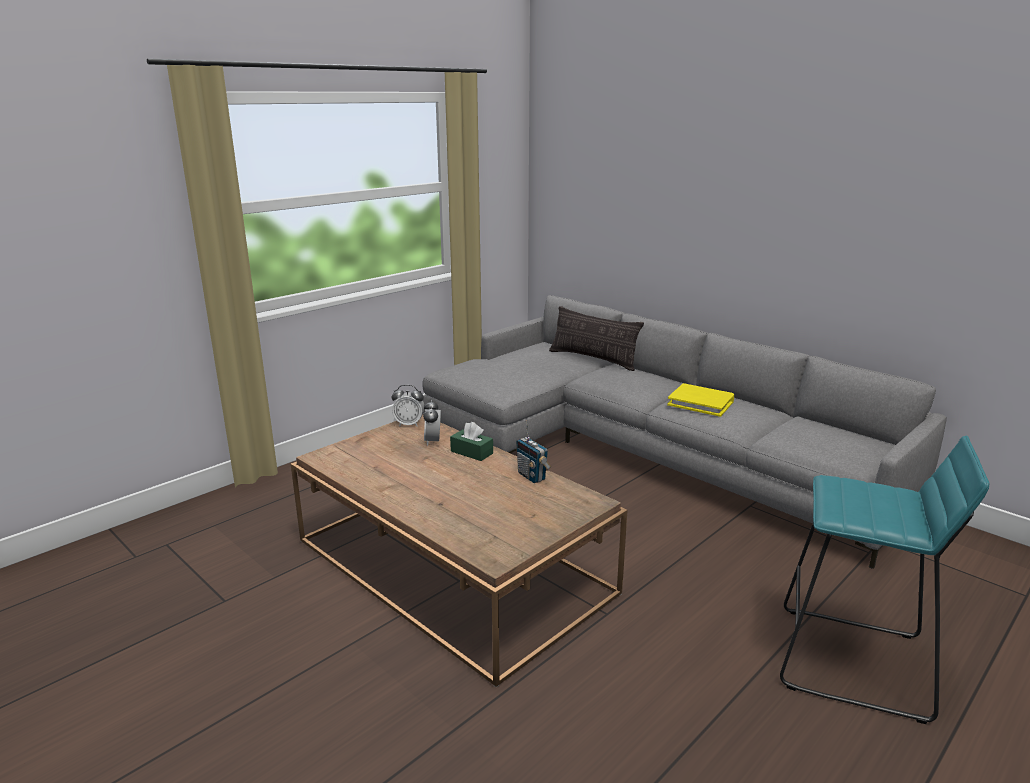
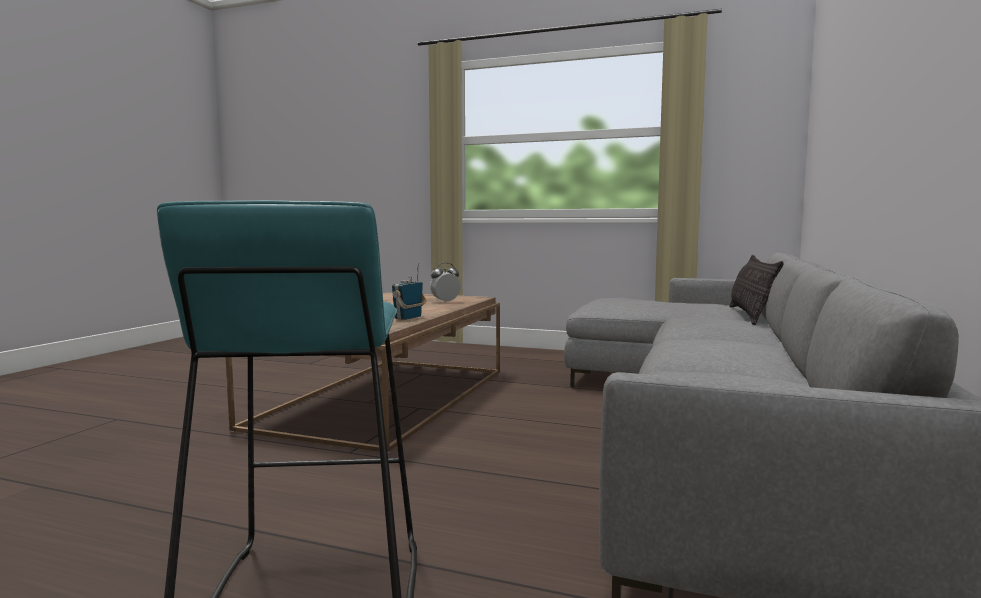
camera: 65 degrees right, 15 degrees down
(409, 424) = (469, 297): alarm clock -> none
(471, 452) = (437, 307): green tissue box -> none
(701, 403) = (709, 341): yellow book -> none

